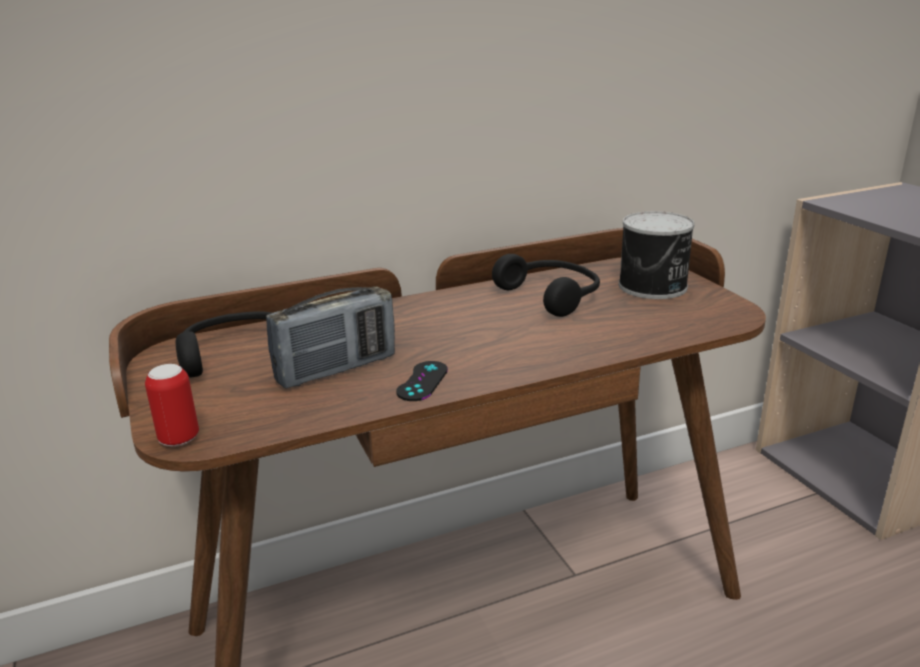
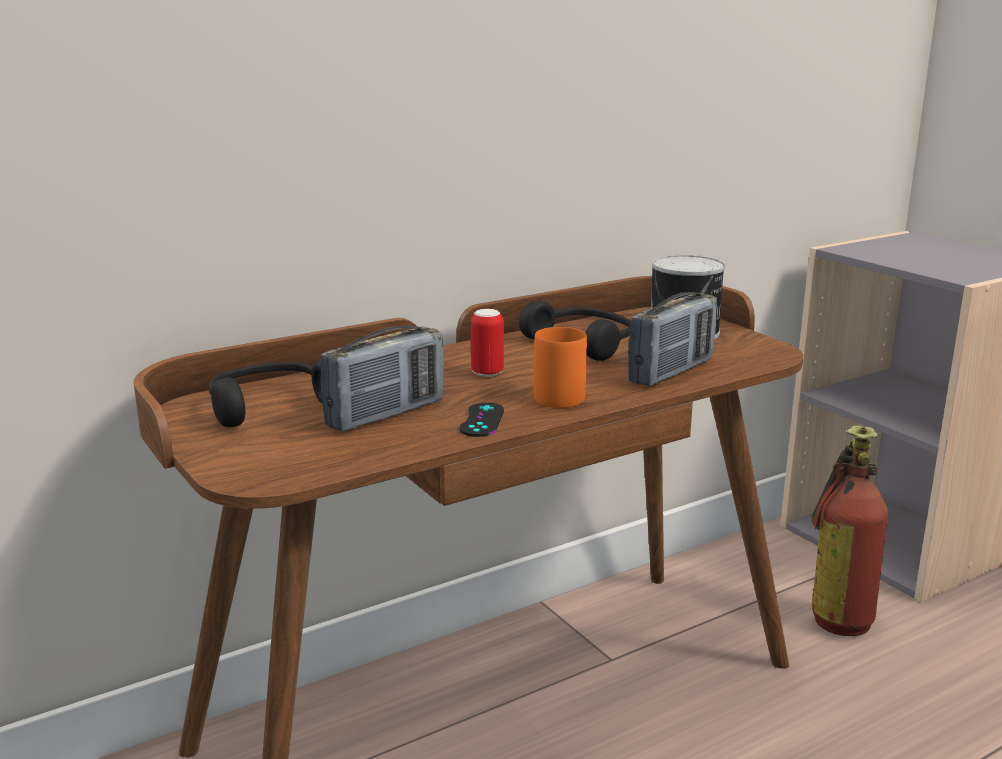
camera: 10 degrees left, 5 degrees down
(179, 439) = (249, 479): can -> can (487, 373)
(506, 354) = (558, 394): none -> orange mug
(626, 332) = (671, 372): none -> radio
(795, 540) = (835, 609): none -> fire extinguisher

